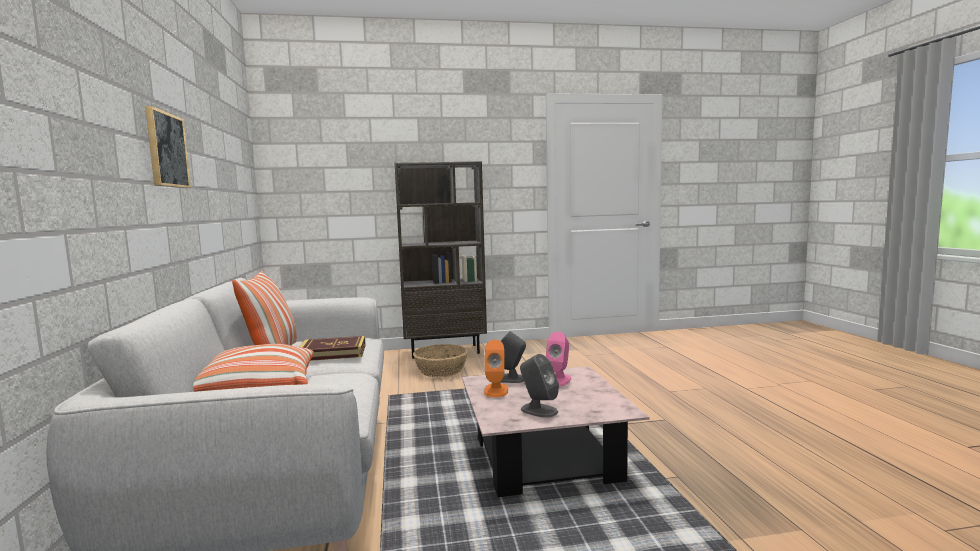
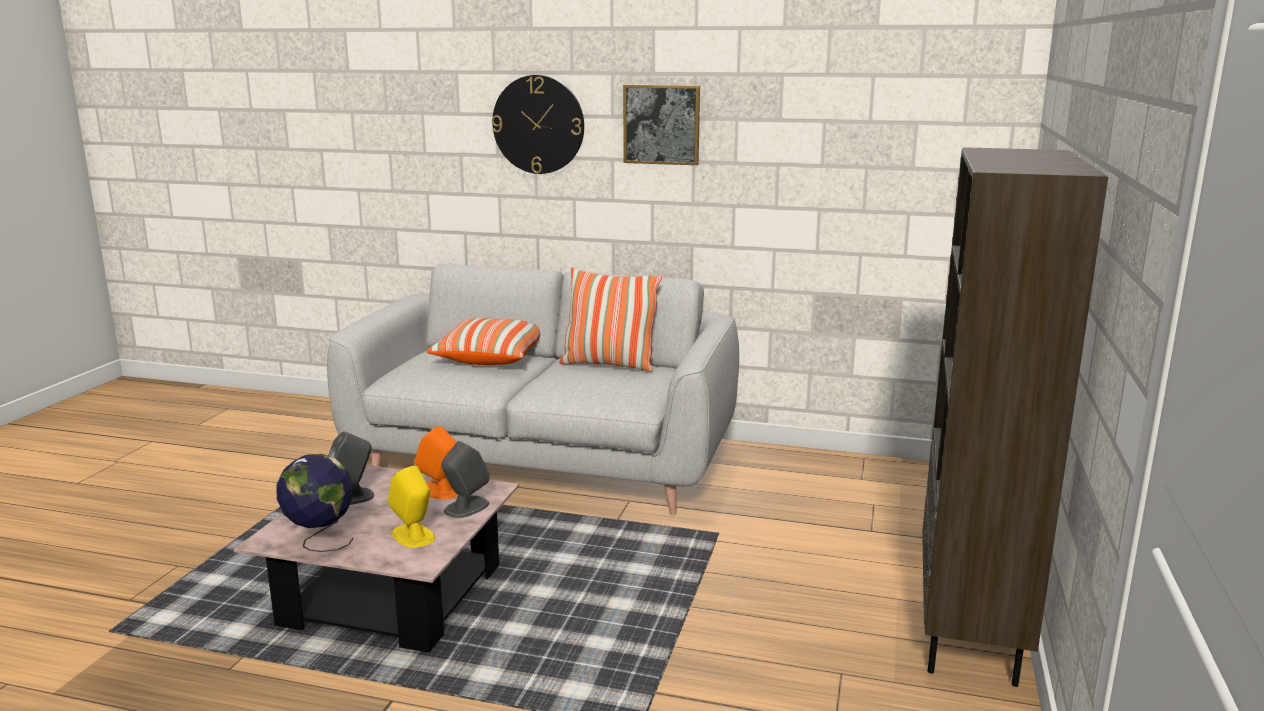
camera: 115 degrees right, 10 degrees up
(95, 136) = (538, 124): none -> wall clock
(332, 353) = (571, 382): book -> none
(441, 370) = (820, 598): basket -> none
(558, 380) = (413, 536): pink speaker -> yellow speaker
(601, 397) = (320, 541): none -> globe

